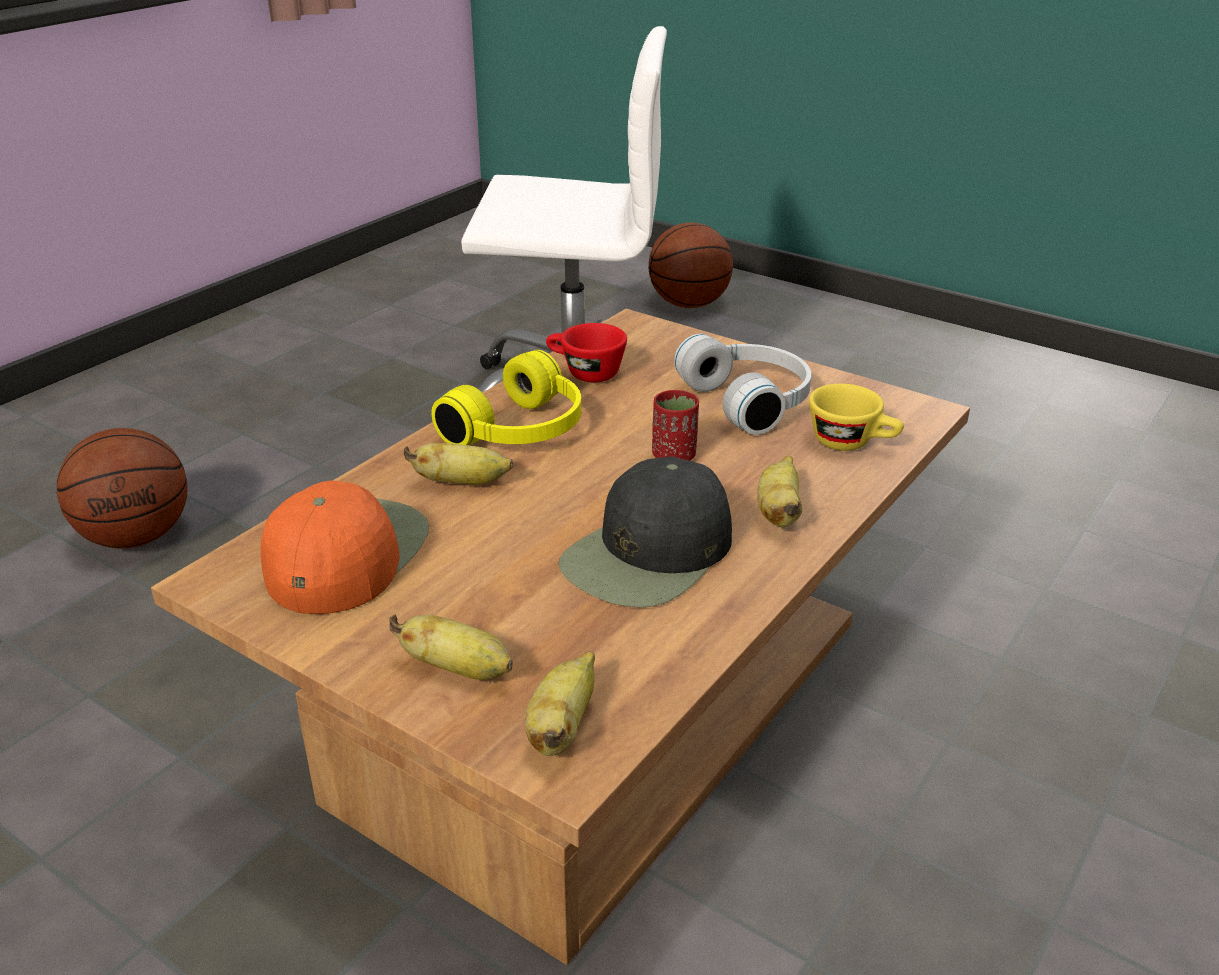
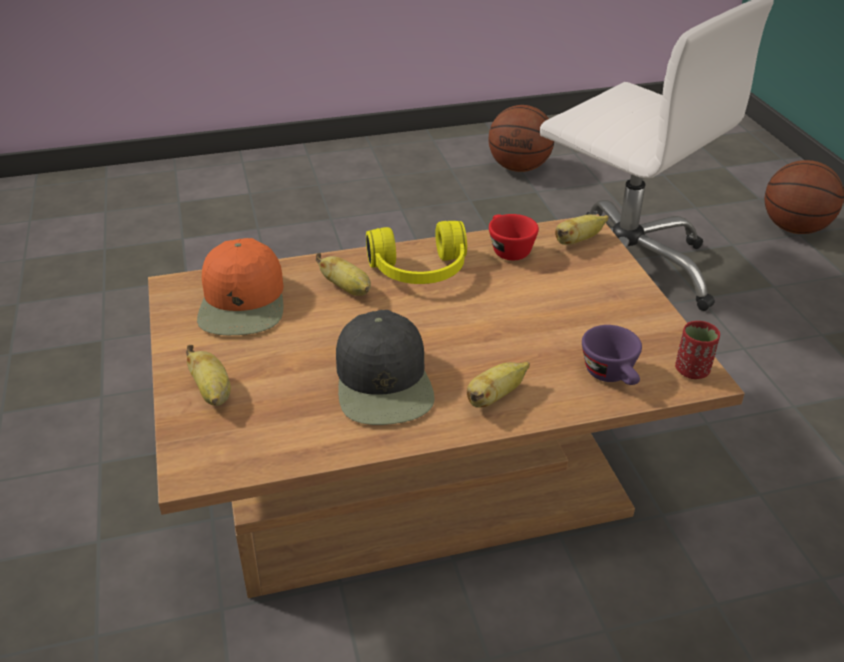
camera: 40 degrees right, 5 degrees up
(137, 536) = (291, 249): basketball -> basketball (519, 168)
(346, 554) = (243, 302): orange cap -> orange cap turned 120 degrees clockwise
(562, 727) = (216, 450): banana -> banana (578, 241)
(649, 555) = (384, 382): black cap -> black cap turned 90 degrees counterclockwise
(674, 456) = (484, 329): red cup -> red cup (692, 370)
(751, 400) = (587, 315): white headphones -> none
(852, 443) = (612, 376): yellow cup -> purple cup

